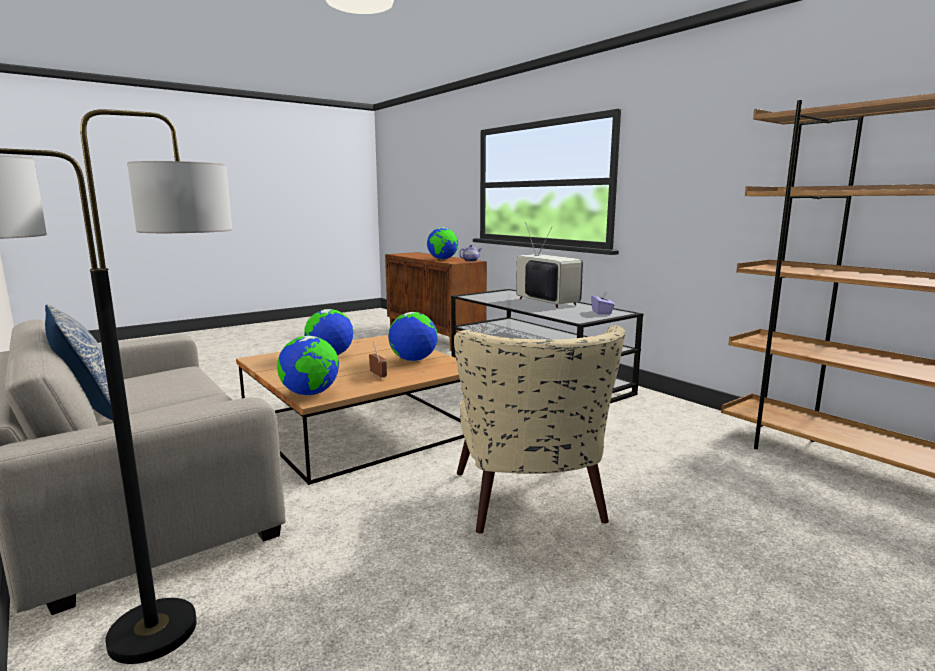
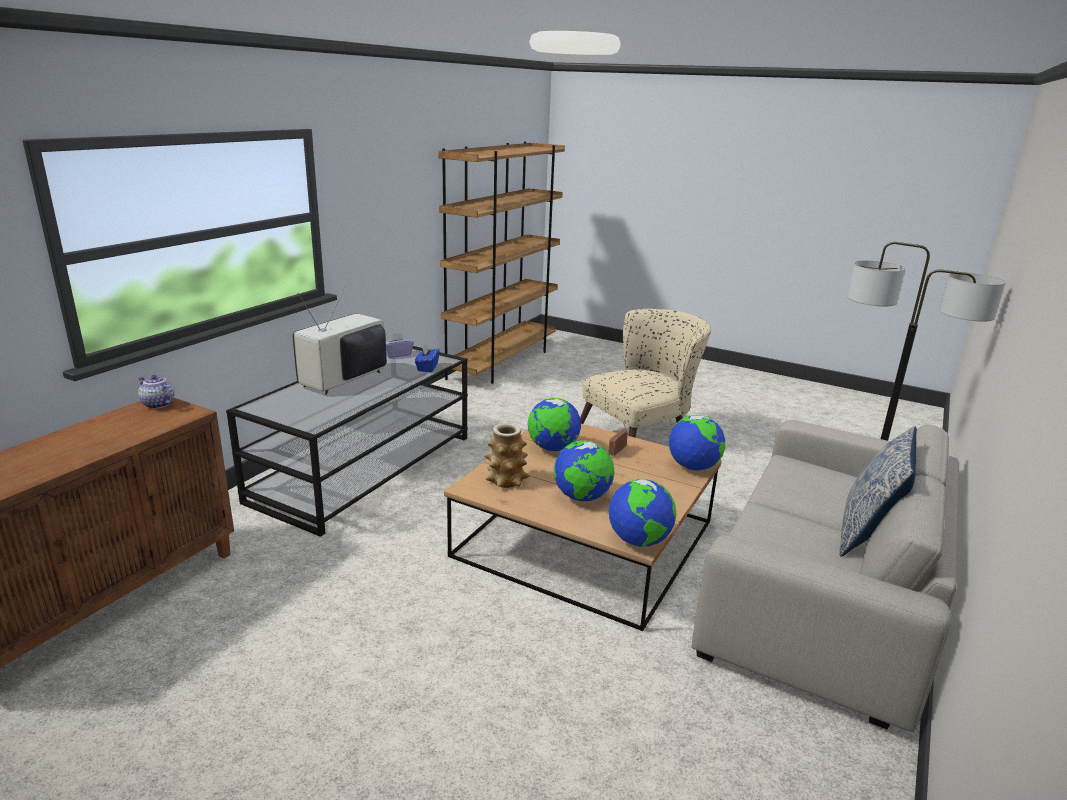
camera: 115 degrees left, 10 degrees up
(383, 345) = (506, 480): none -> vase
(442, 259) = (122, 431): globe -> globe (639, 541)
(562, 316) = (427, 367): none -> blue tissue box

